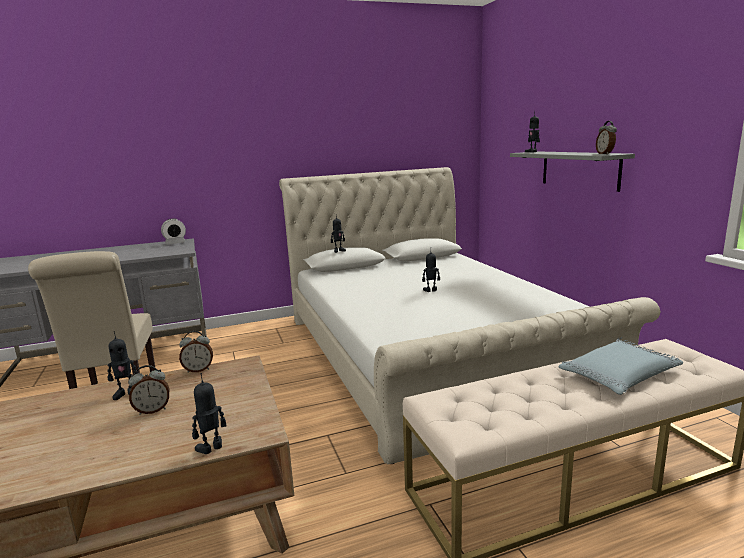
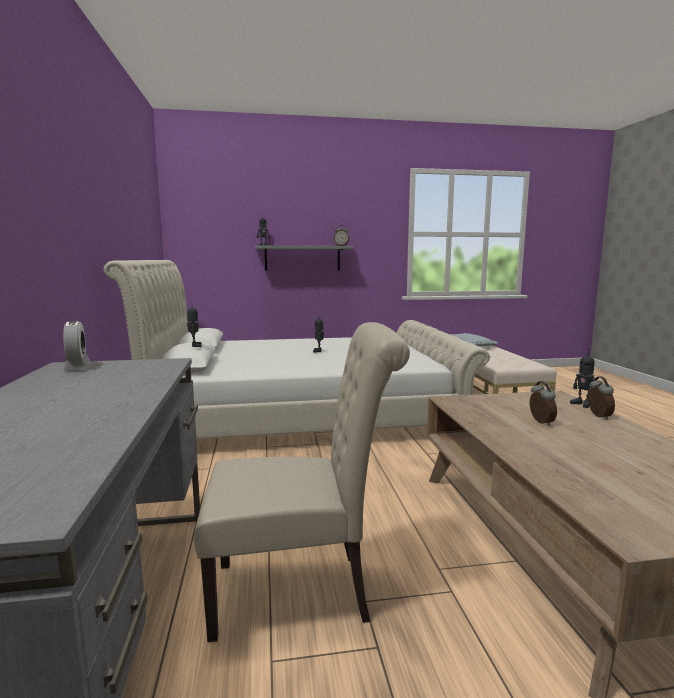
camera: 80 degrees left, 5 degrees down
(126, 394) = (514, 434): toy robot -> none
(198, 370) = (459, 413): alarm clock -> alarm clock (598, 416)

